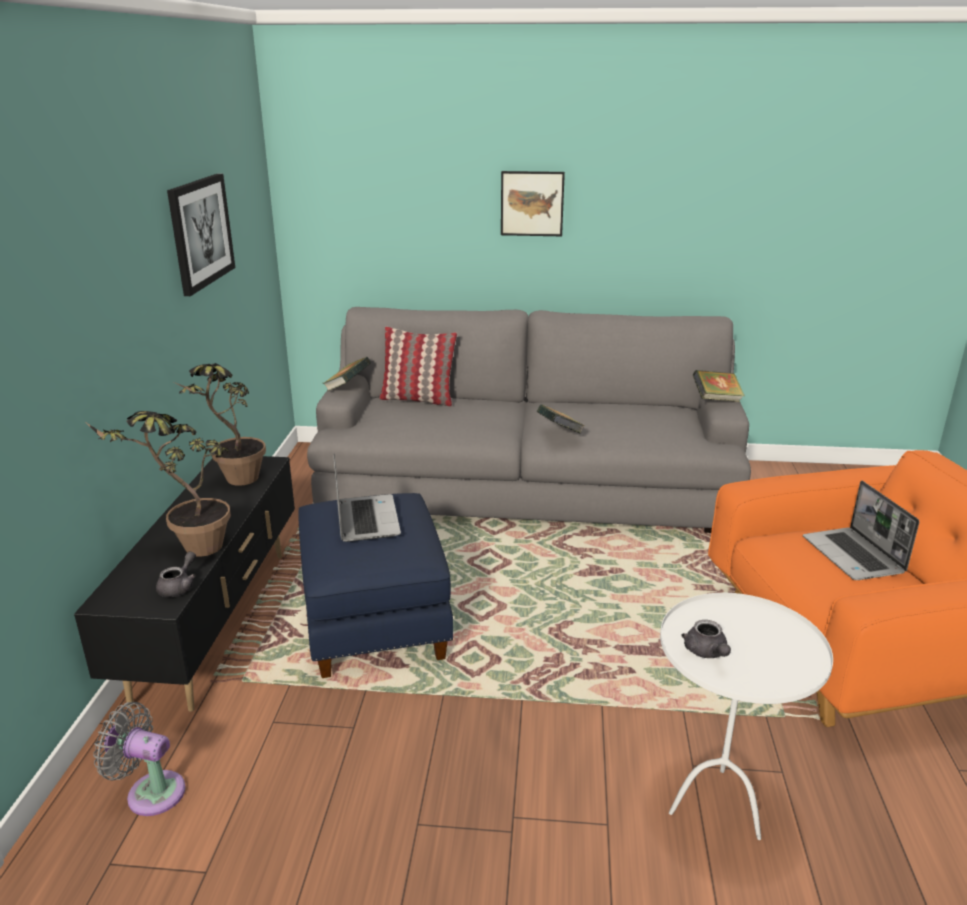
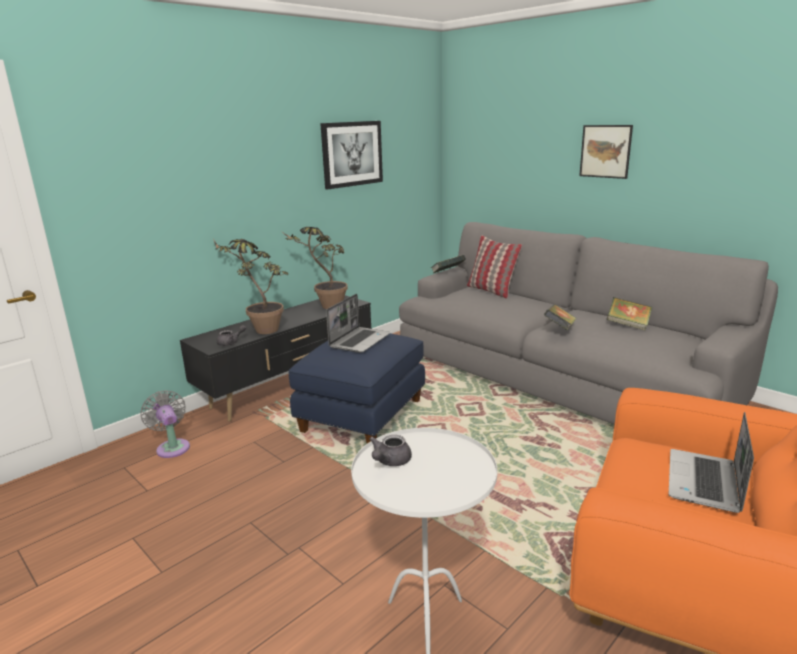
camera: 40 degrees right, 5 degrees down
(716, 399) = (721, 333): book -> book (628, 325)

